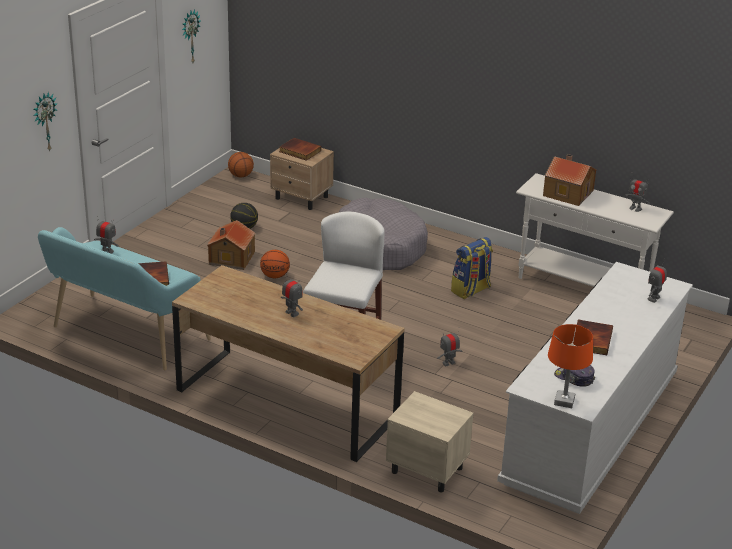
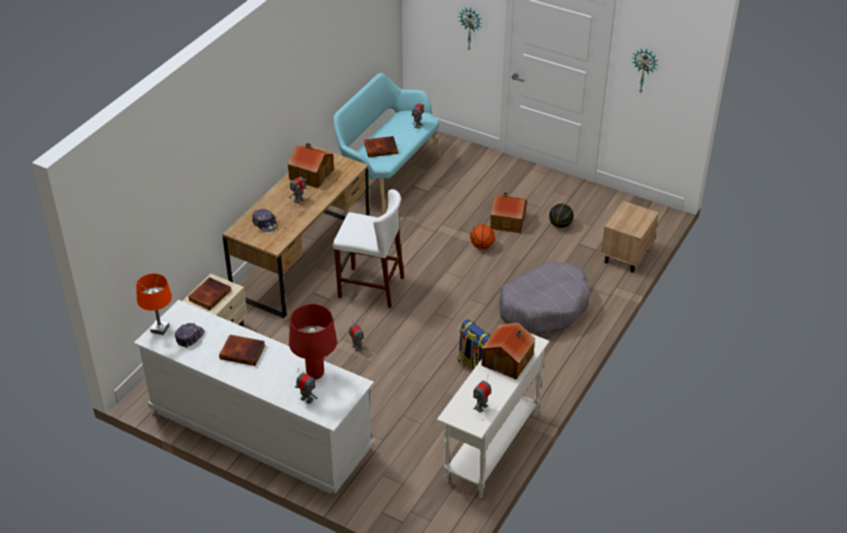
camera: 90 degrees right, 10 degrees up
(235, 304) = (311, 174): none -> toy house
(240, 176) = (658, 217): basketball -> none
(299, 151) = (632, 217): book -> book (209, 295)
(340, 337) = (265, 223): none -> cap
(615, 294) = (315, 374): none -> red table lamp

